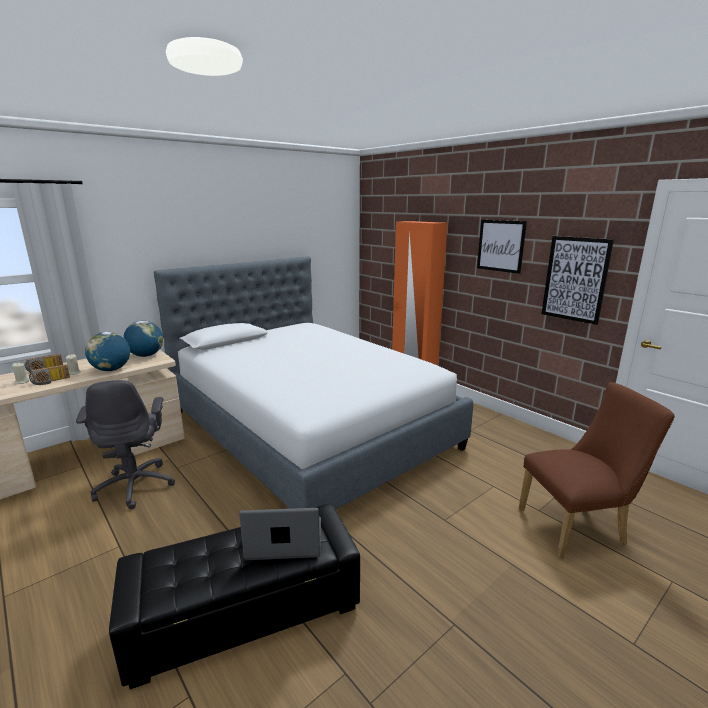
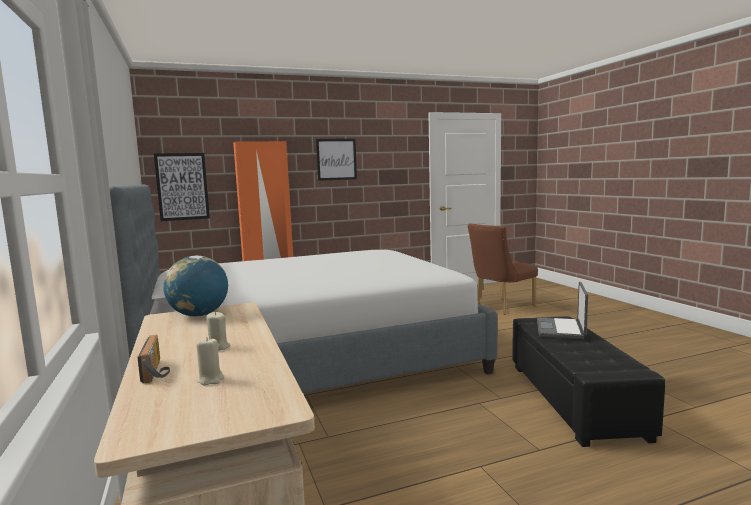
camera: 70 degrees left, 10 degrees down
(51, 381) = (244, 357): radio -> none
(111, 370) = (241, 327): globe -> none
(136, 485) = (351, 465): grey office chair -> none
(575, 279) = (396, 177): picture -> picture (182, 186)
(577, 526) = (500, 307): brown chair -> brown chair turned 135 degrees counterclockwise

